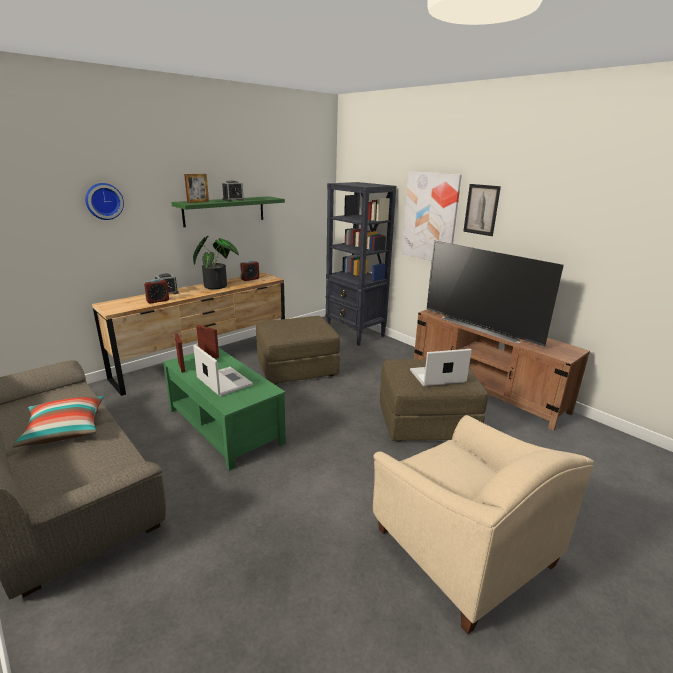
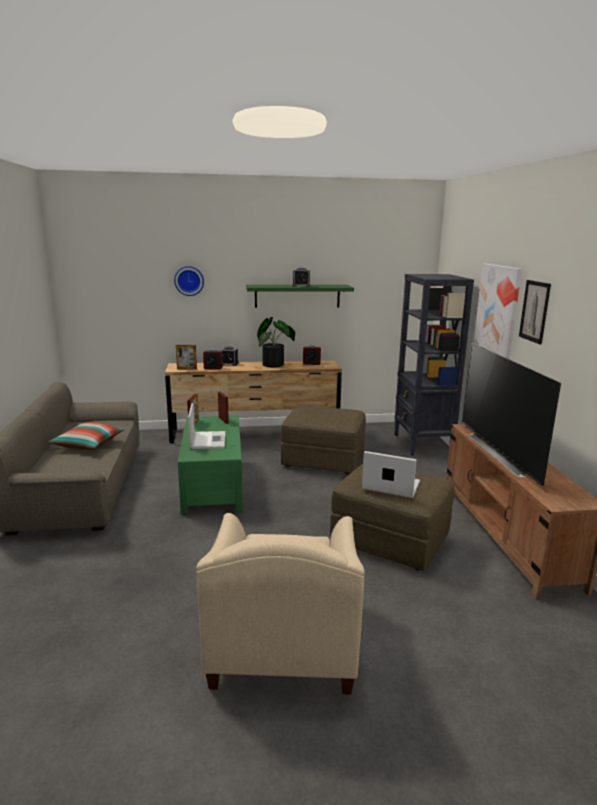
camera: 35 degrees right, 5 degrees down
(198, 202) = (265, 286): picture frame -> picture frame (187, 369)

